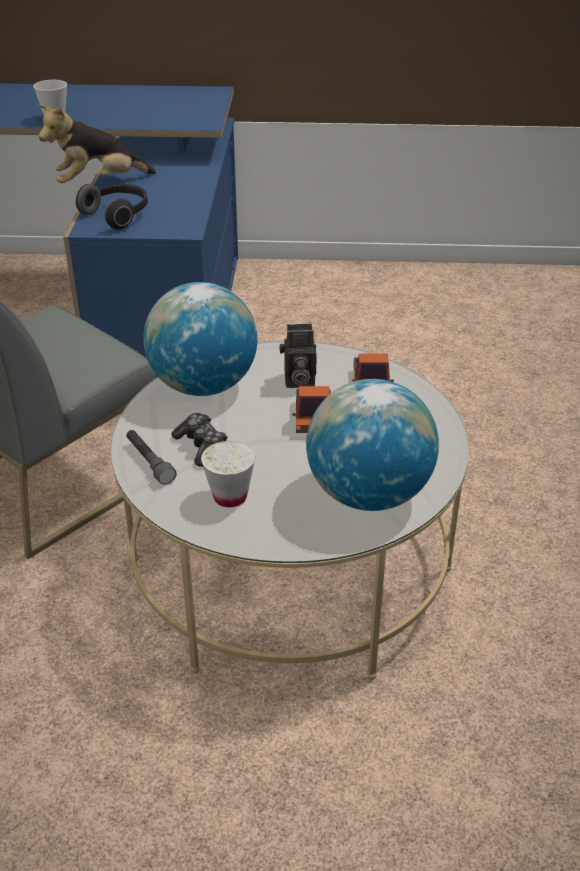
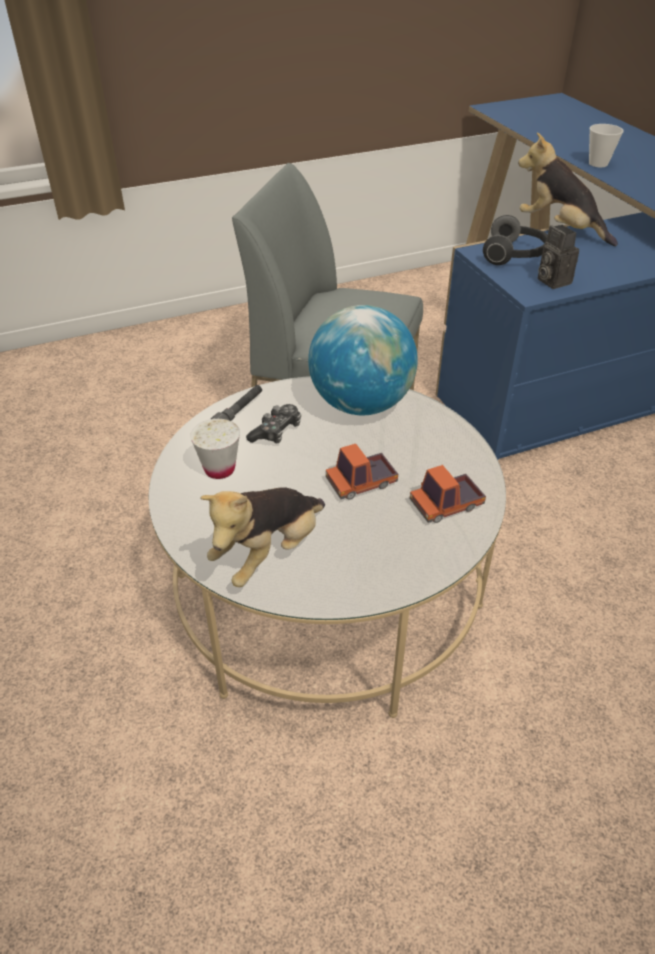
camera: 65 degrees right, 5 degrees up
(297, 381) = (412, 455): camera -> camera (551, 280)
(368, 494) = (269, 553): globe -> plush toy

